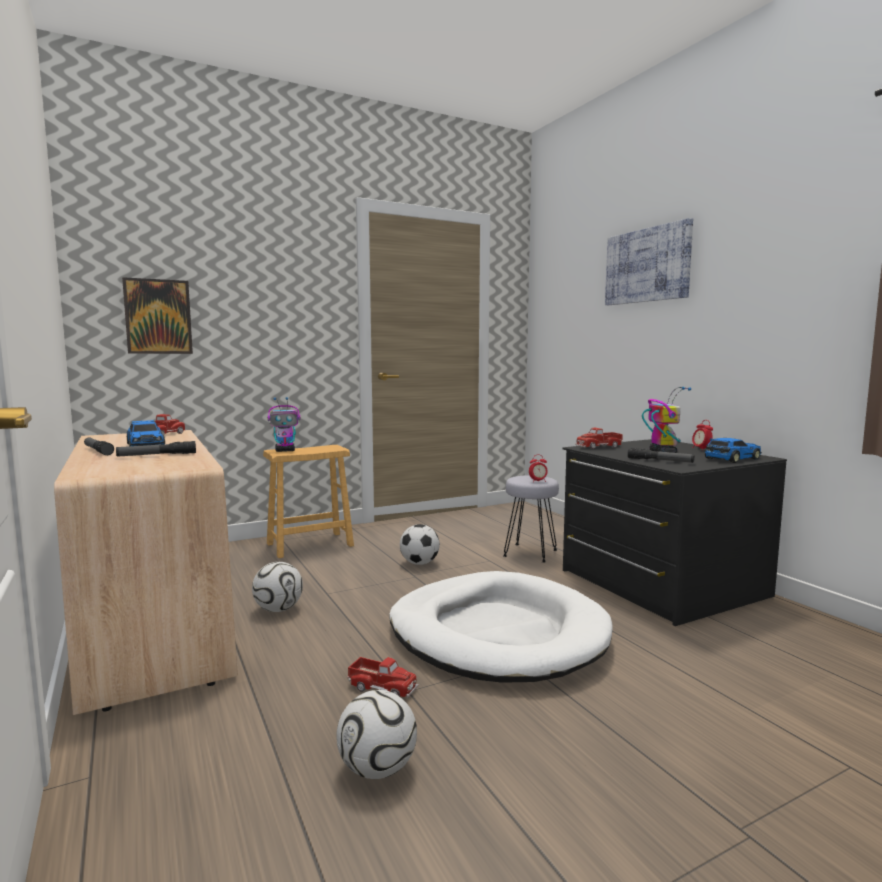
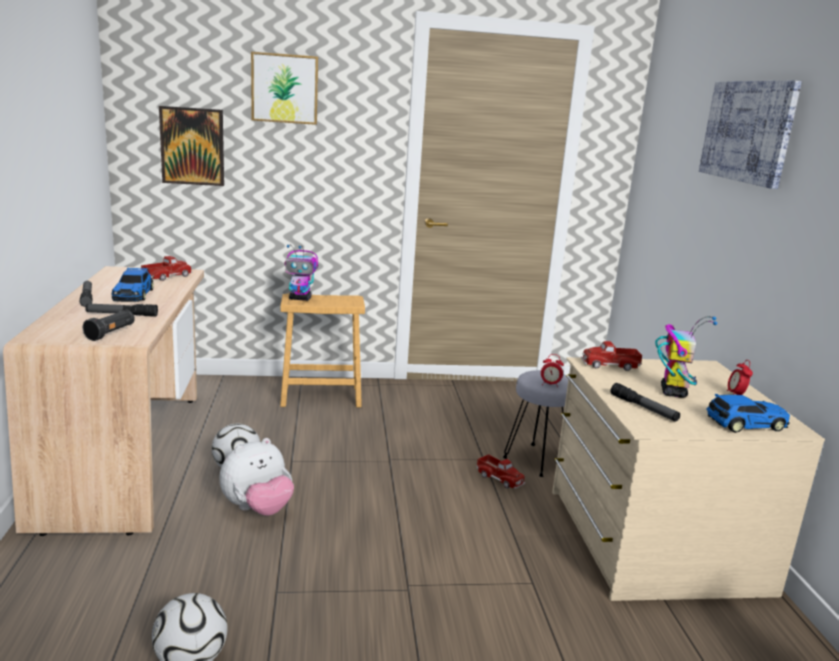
camera: 20 degrees right, 10 degrees up
(167, 465) = (111, 333): none -> black flashlight
(247, 261) = (285, 88): none -> picture
(329, 634) = (257, 509): none -> plush toy
(382, 686) = (259, 580): toy truck -> toy truck (500, 478)
(419, 563) = (407, 445): football -> none
(497, 633) = (411, 553): white dog bed -> none
(660, 583) = (651, 539): black dresser -> beige dresser

